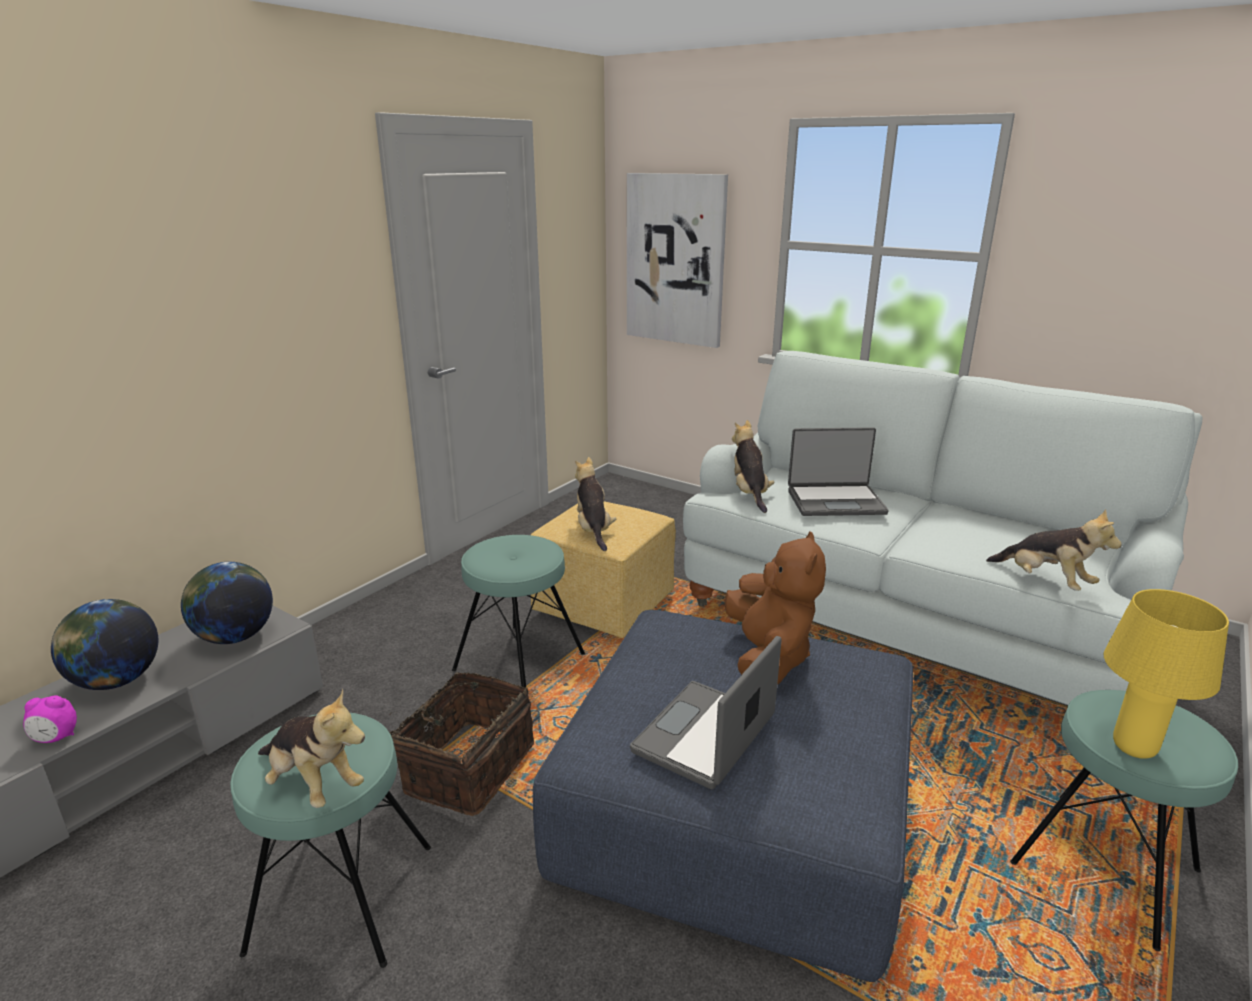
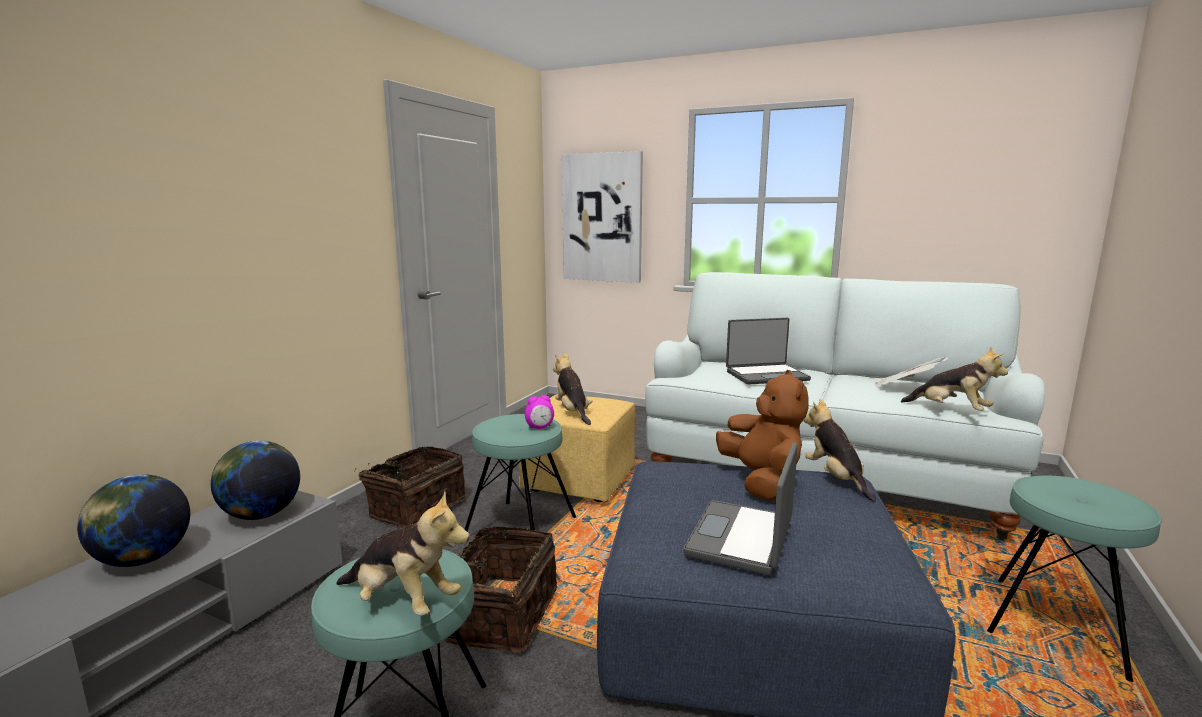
camera: 10 degrees left, 10 degrees down
(56, 738) = (83, 614): alarm clock -> alarm clock (539, 428)
(415, 623) = (416, 507): none -> basket
(749, 493) = (696, 375): plush toy -> plush toy (835, 479)
(1007, 538) = (905, 388): none -> newspaper
(1134, 749) = (1083, 508): yellow table lamp -> none

